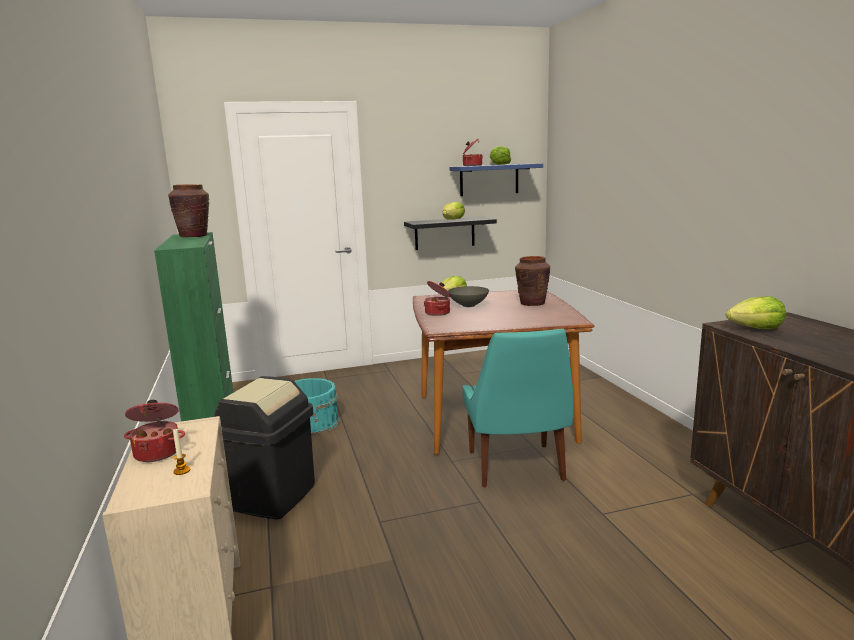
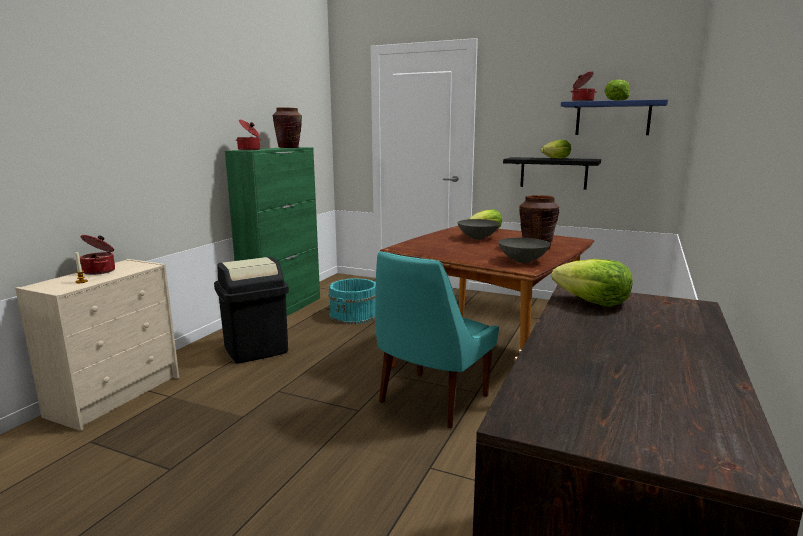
camera: 40 degrees right, 0 degrees up
(438, 313) = (437, 238): cooking pot -> cooking pot (249, 150)
(557, 316) = (522, 261): none -> grey bowl

